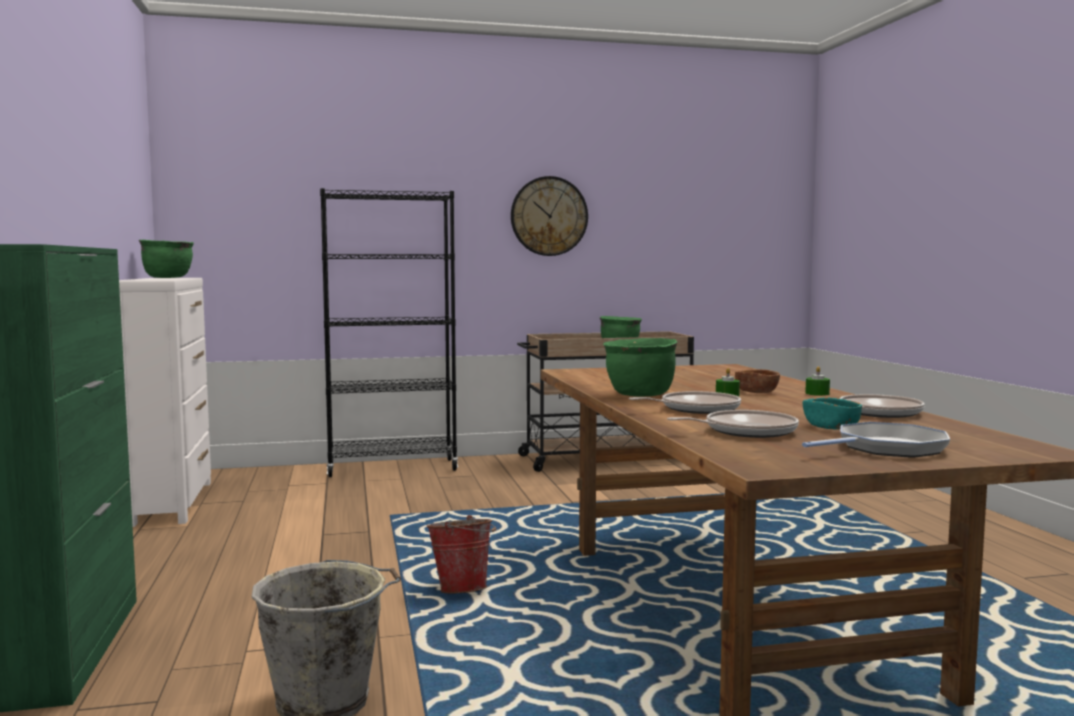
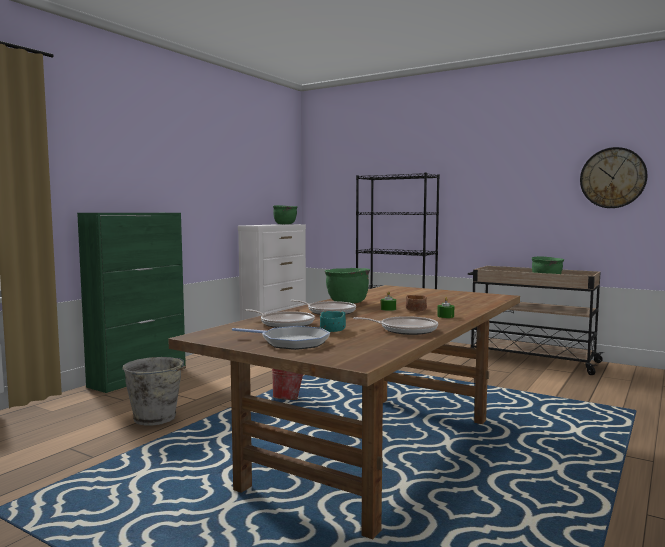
camera: 45 degrees right, 0 degrees up
(549, 216) = (510, 185): wall clock -> wall clock (613, 178)

